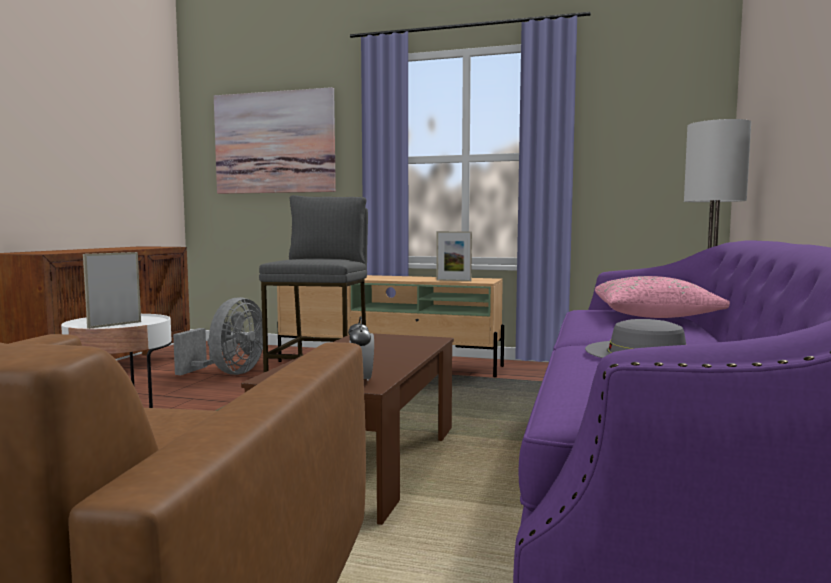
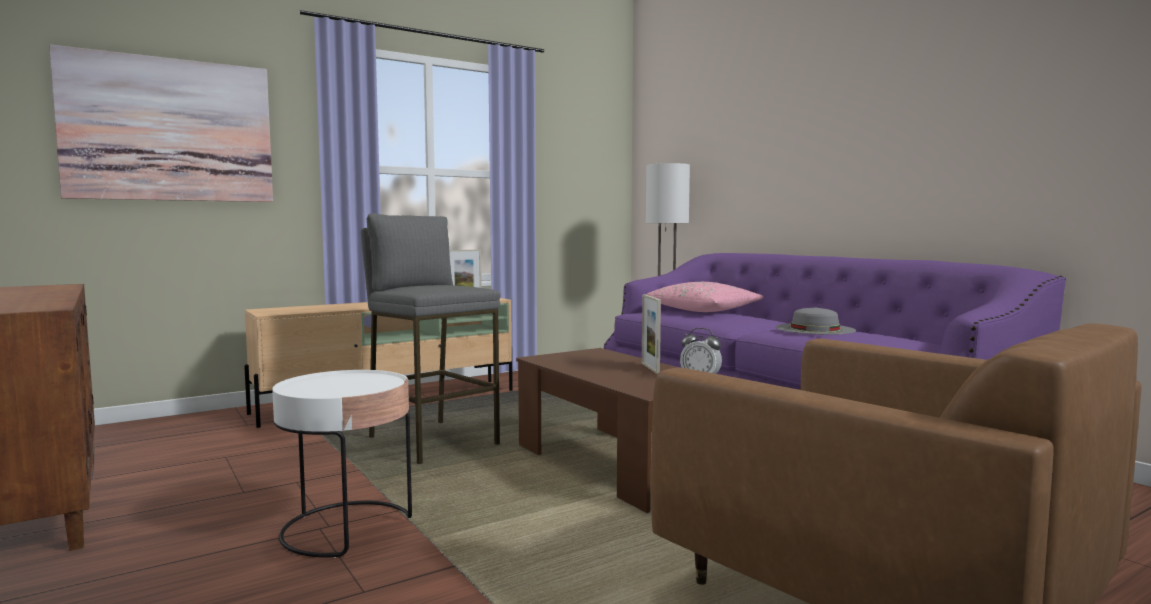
camera: 50 degrees left, 0 degrees up
(114, 325) = (360, 387): picture frame -> picture frame (650, 368)
(229, 373) = (240, 452): grey fan -> none

